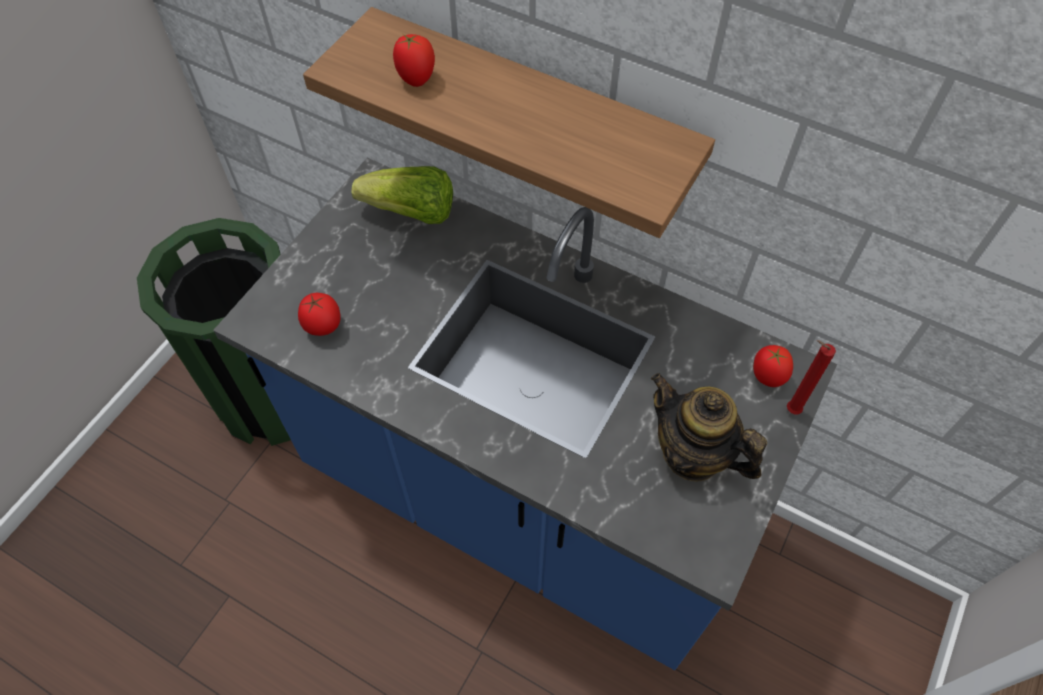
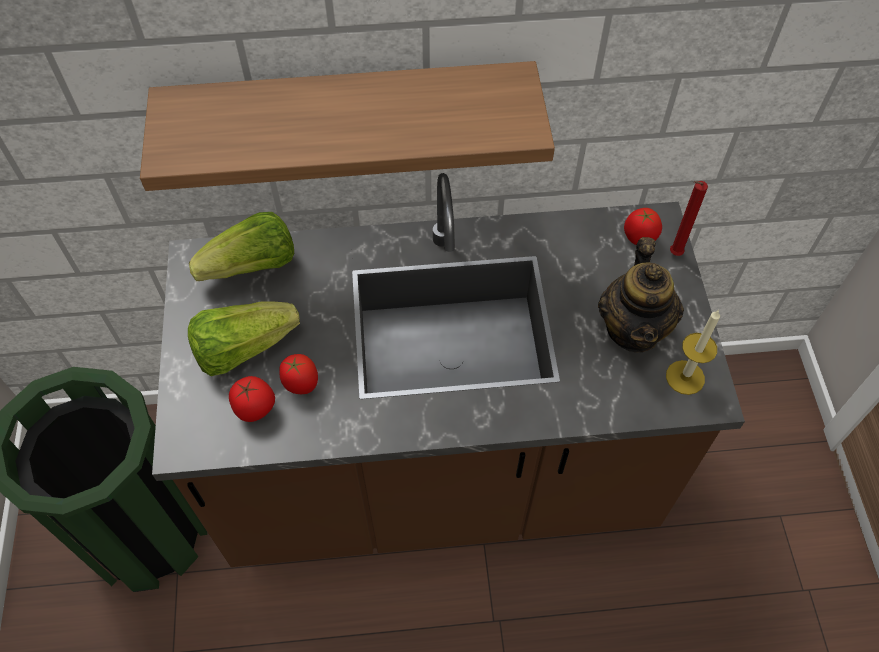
camera: 35 degrees left, 0 degrees up
(352, 273) = (243, 348): none -> lettuce
(416, 78) = (251, 130): tomato -> tomato (301, 384)
(521, 498) = (439, 475): blue counter -> brown counter
(693, 454) = (633, 329): teapot -> teapot turned 90 degrees counterclockwise
(706, 528) = (685, 377): none -> candle

